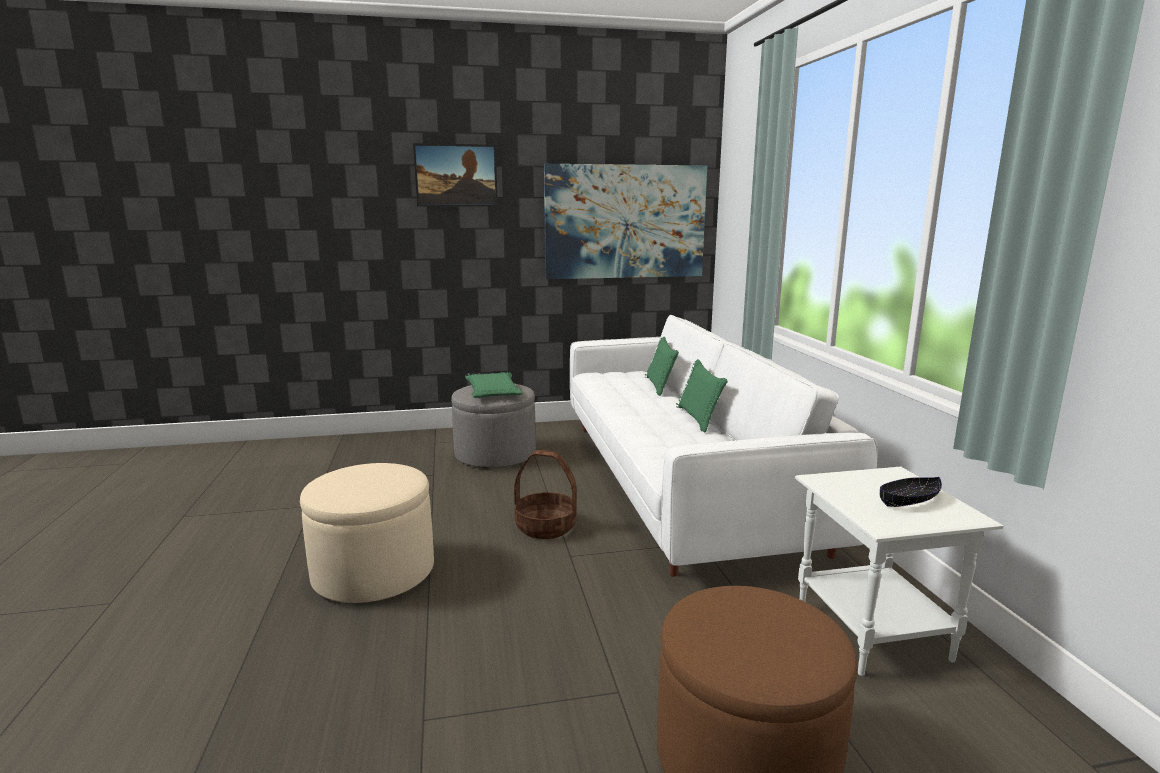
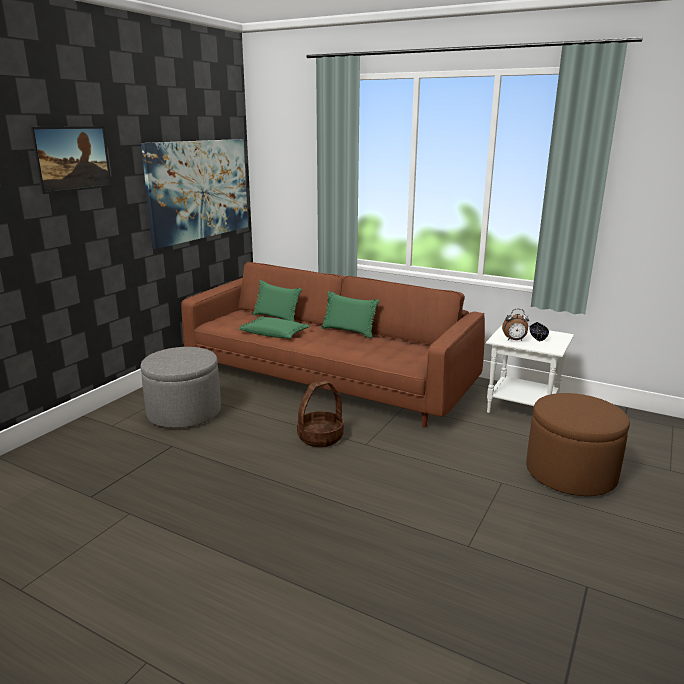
camera: 50 degrees left, 5 degrees up
(374, 572) = (287, 516): beige ottoman -> none
(493, 391) = (180, 357): green pillow -> green pillow (274, 332)
(679, 479) = (328, 378): white sofa -> brown sofa
(845, 489) = (514, 340): none -> alarm clock

